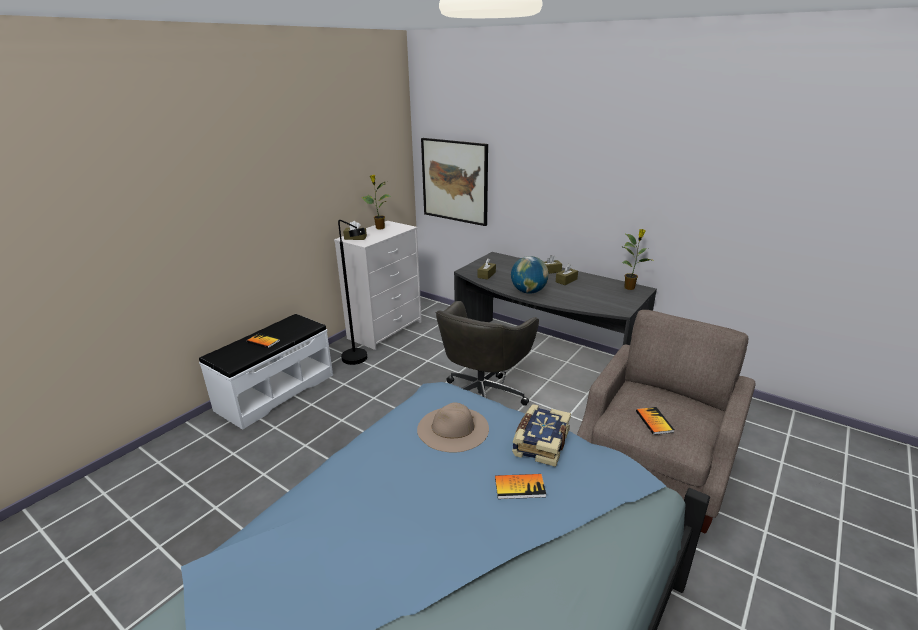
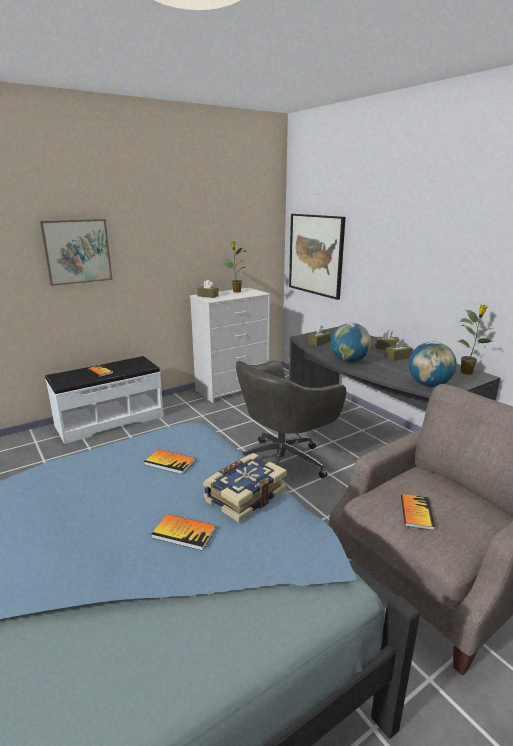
camera: 20 degrees right, 5 degrees down
(217, 210) = (77, 251): none -> picture
(359, 360) = (193, 409): black floor lamp -> none
(453, 428) = (170, 462): beige hat -> book
(609, 306) = (429, 384): none -> globe

